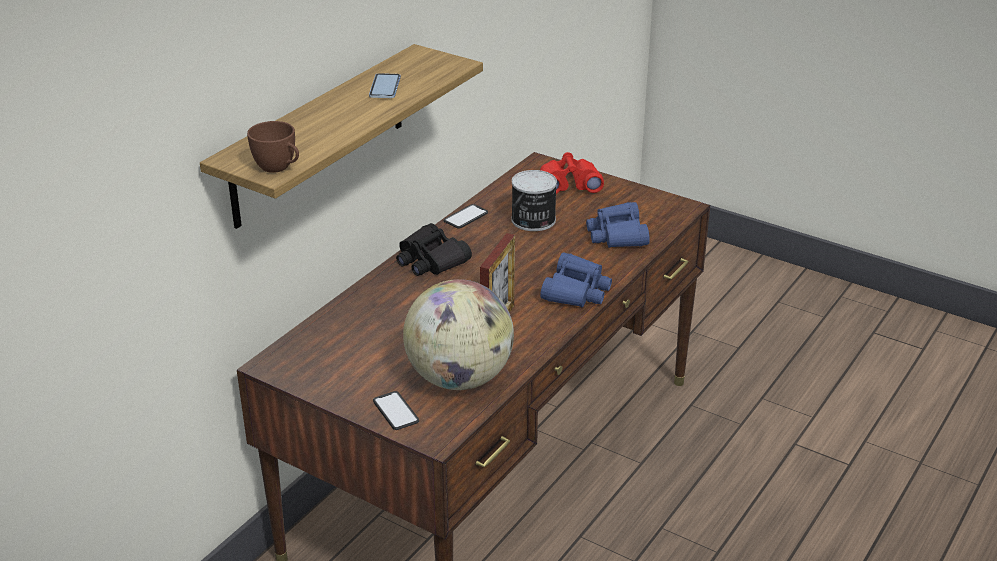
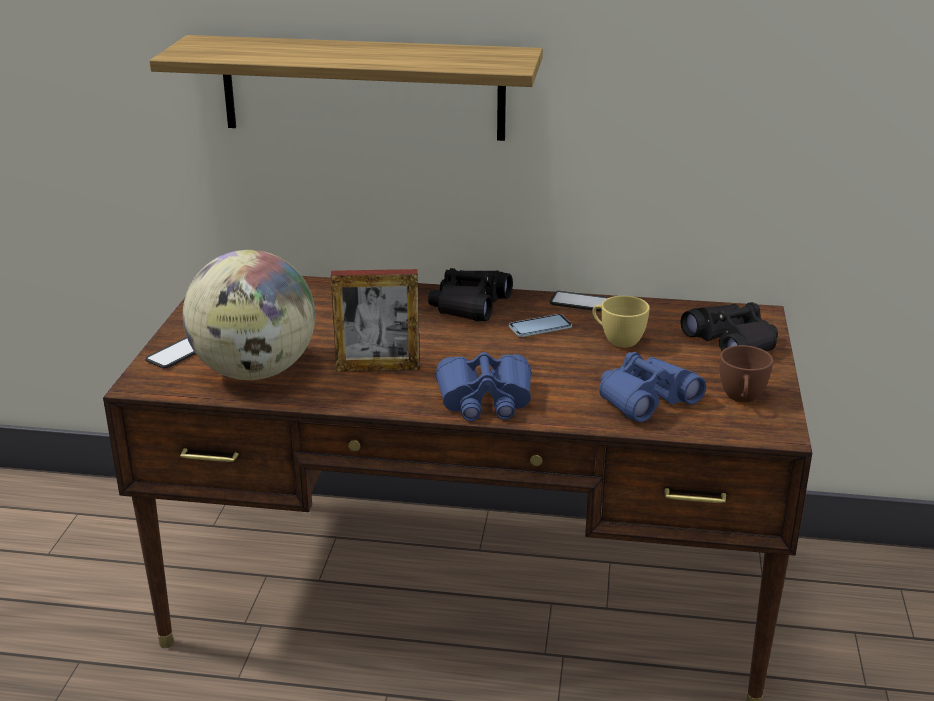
camera: 65 degrees right, 5 degrees down
(279, 168) = (191, 54): brown cup -> brown cup (741, 398)
(385, 87) = (412, 54): phone -> phone (540, 327)
(533, 220) = (617, 340): can -> yellow cup
(569, 184) = (732, 343): red binoculars -> black binoculars

